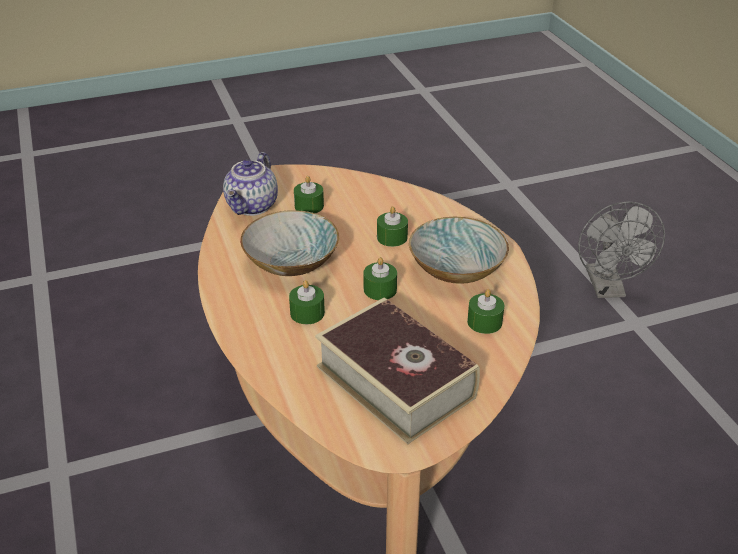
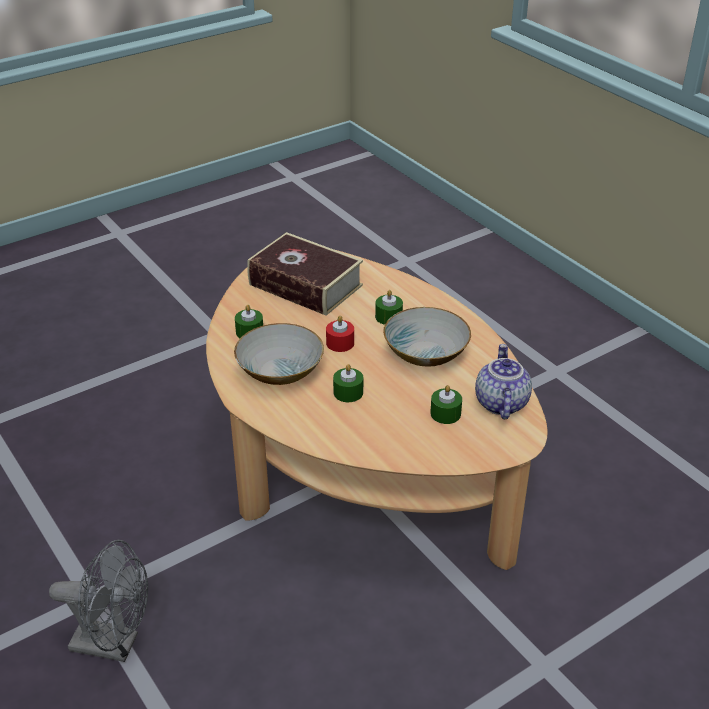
camera: 165 degrees right, 0 degrees up
(380, 289) = (340, 343): green candle -> red candle
(608, 289) = (114, 644): grey fan -> grey fan turned 120 degrees clockwise

